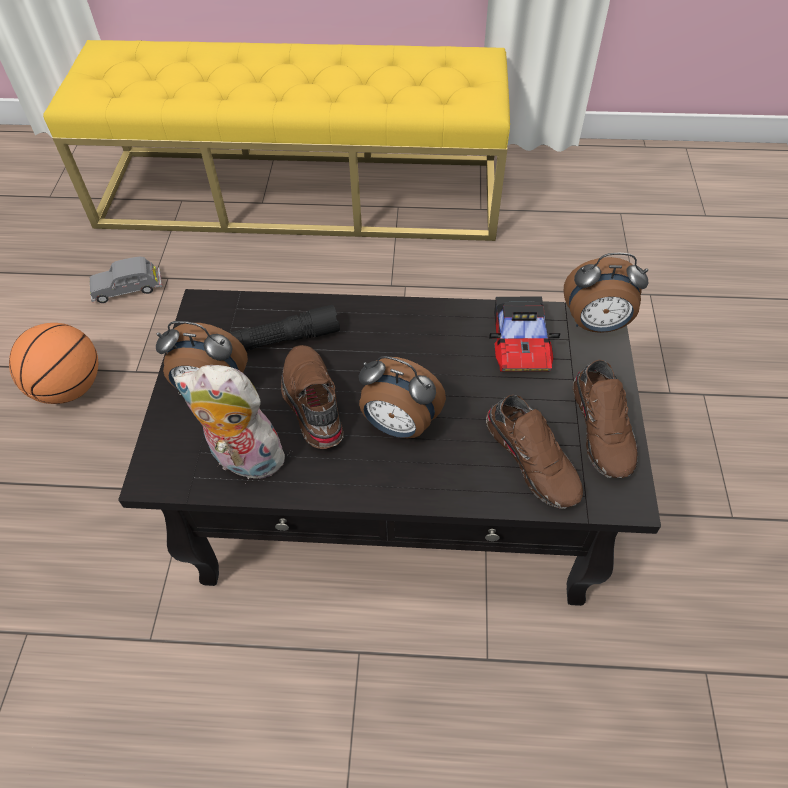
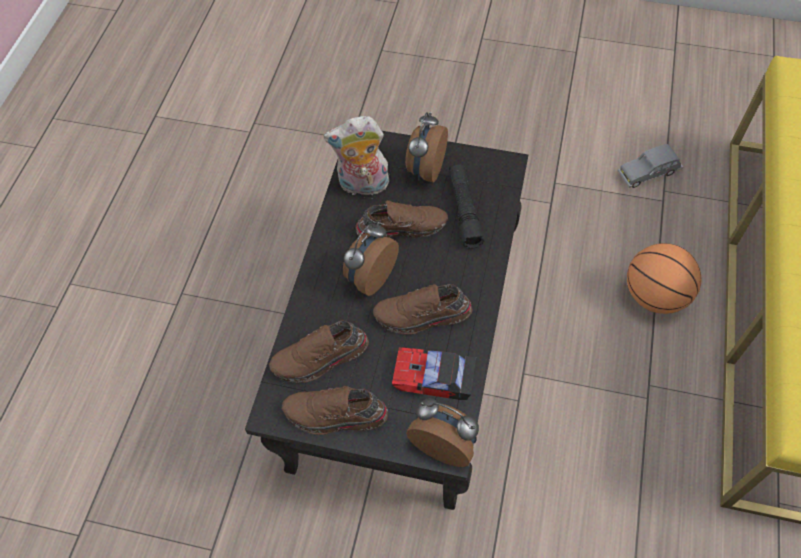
camera: 100 degrees right, 5 degrees up
(69, 387) = (542, 143): basketball -> basketball (654, 296)
(128, 289) = (648, 173): grey toy car -> grey toy car turned 105 degrees counterclockwise
(243, 460) = (362, 186): plush toy -> plush toy turned 120 degrees counterclockwise
(444, 363) = (422, 316): none -> brown shoe
(596, 325) = (444, 444): alarm clock -> alarm clock turned 105 degrees clockwise

